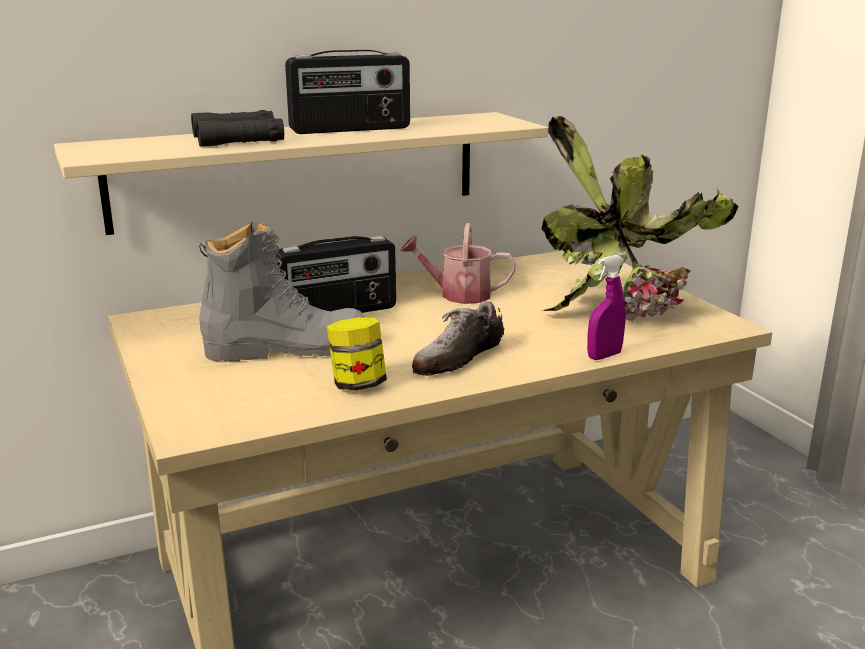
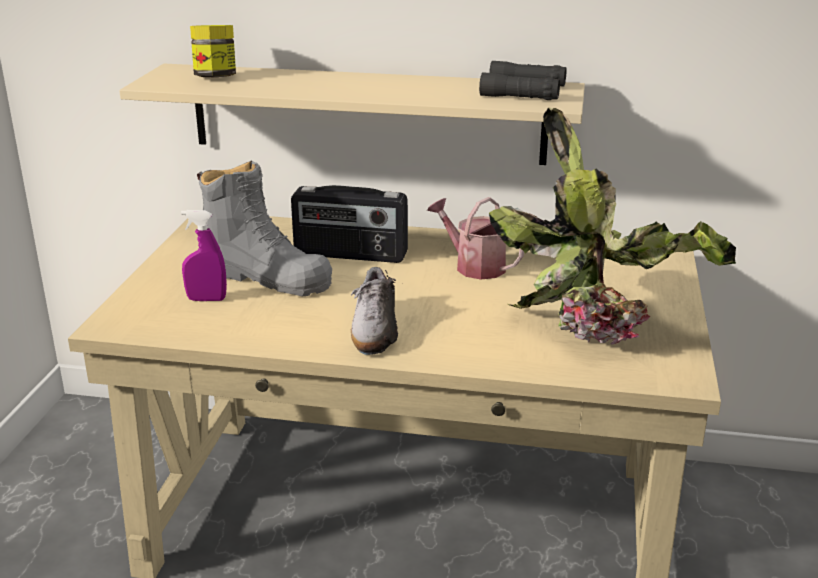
camera: 35 degrees right, 5 degrees up
(237, 139) = (286, 81): black binoculars -> black binoculars (523, 91)
(350, 129) = (395, 85): radio -> none
(357, 385) = (267, 325): jar -> jar (215, 77)
(457, 359) = (375, 328): shoe -> shoe turned 75 degrees counterclockwise
(604, 356) = (501, 368): purple spray bottle -> purple spray bottle (206, 299)

